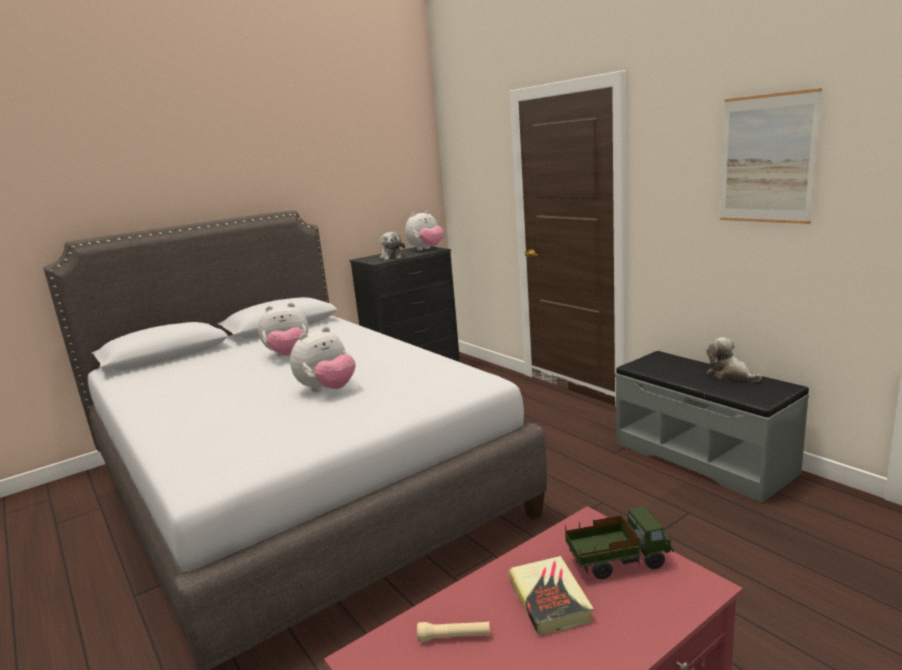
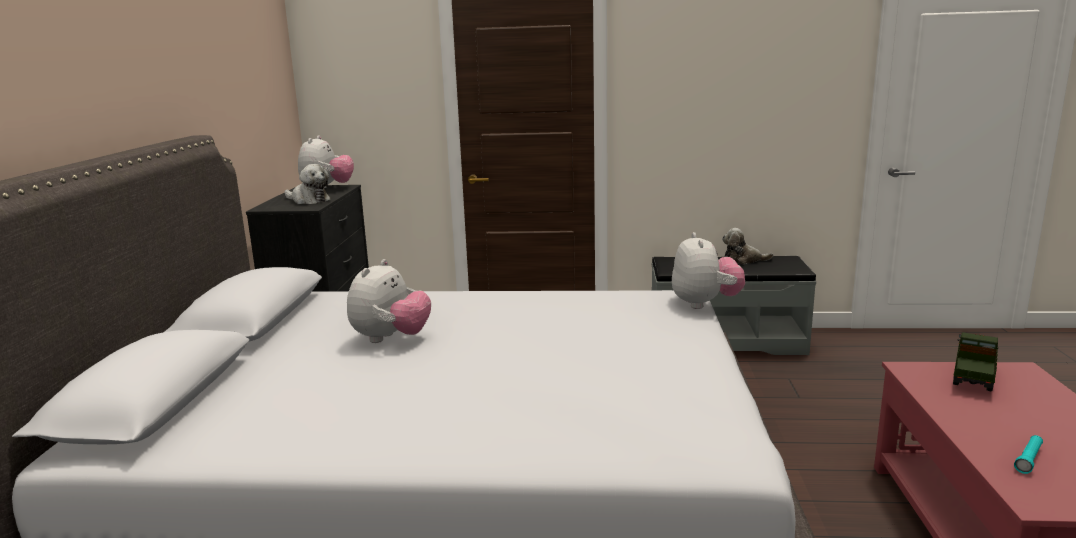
camera: 50 degrees left, 0 degrees up
(327, 390) = (565, 348): plush toy -> plush toy (705, 304)
(454, 637) = (1028, 459): beige flashlight -> turquoise flashlight
(549, 599) = (1003, 414): book -> none
(767, 159) = (756, 70): picture -> none

